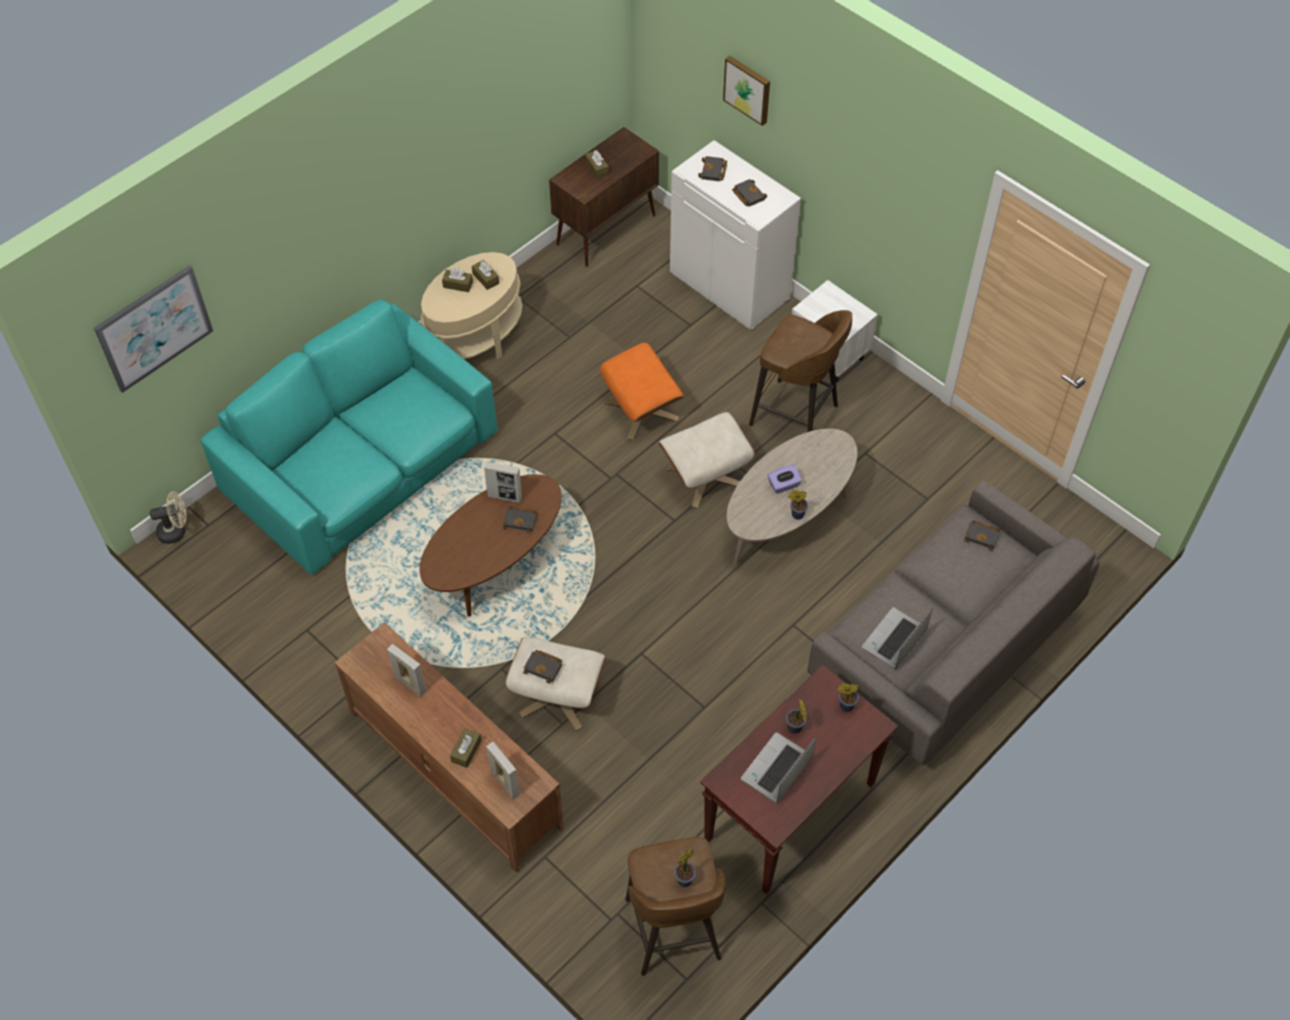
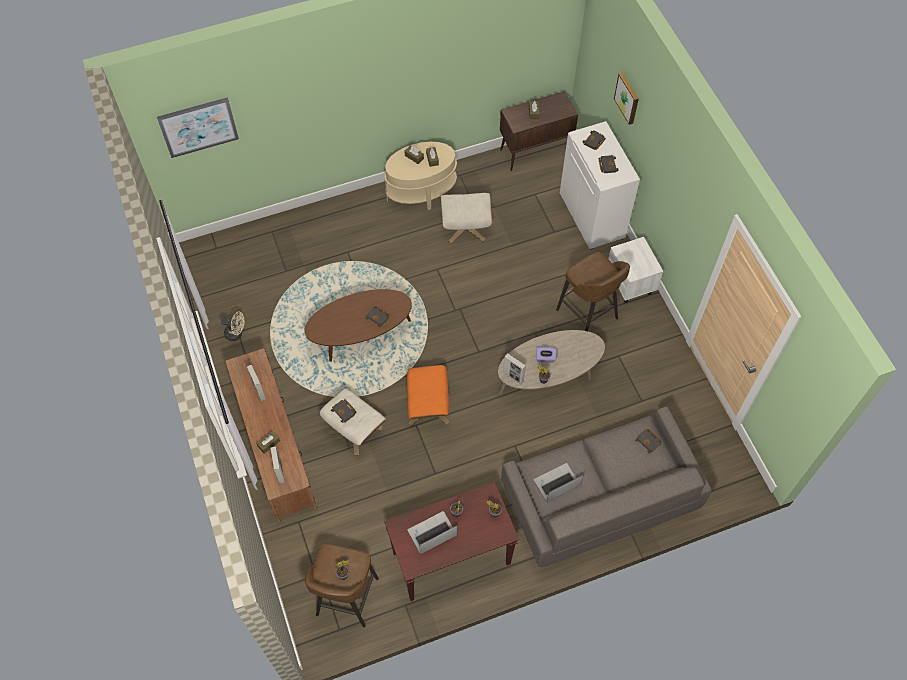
camera: 25 degrees right, 5 degrees up
(176, 531) = (197, 245): beige fan -> beige fan (236, 334)
(362, 463) = (318, 244): turquoise sofa -> none
(505, 497) = (376, 299): picture frame -> picture frame (513, 377)
(642, 410) = (496, 275): orange ottoman -> orange ottoman (428, 407)
(704, 476) = (511, 331): beige ottoman -> beige ottoman (466, 227)

